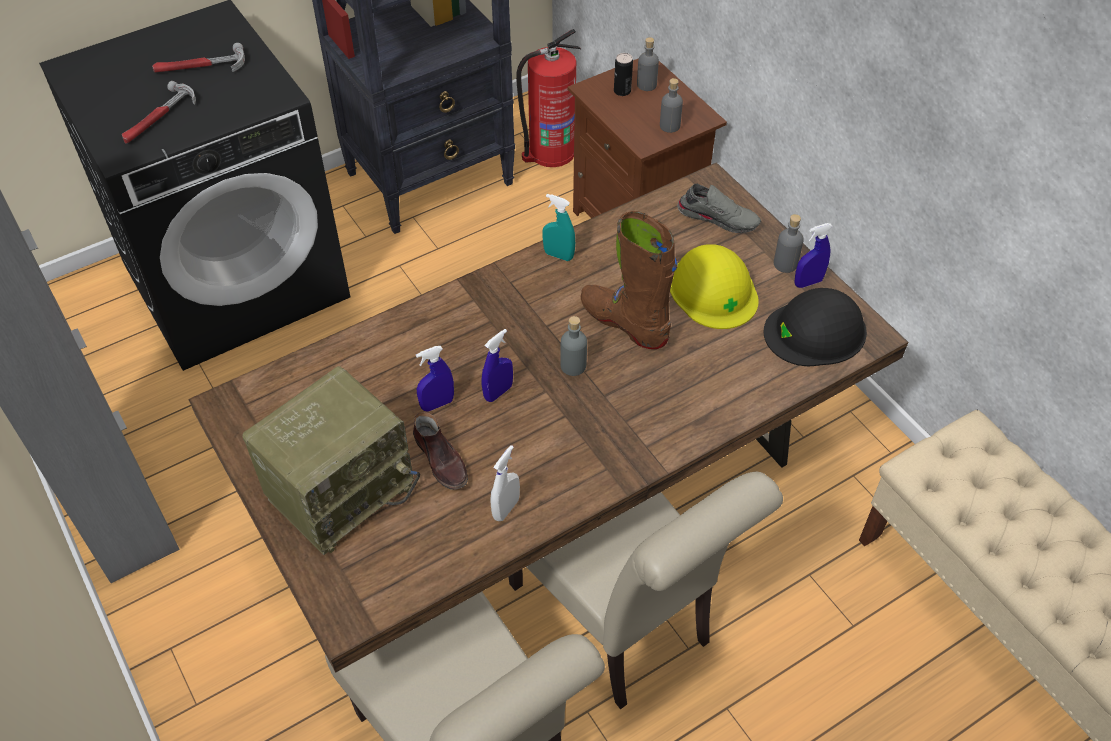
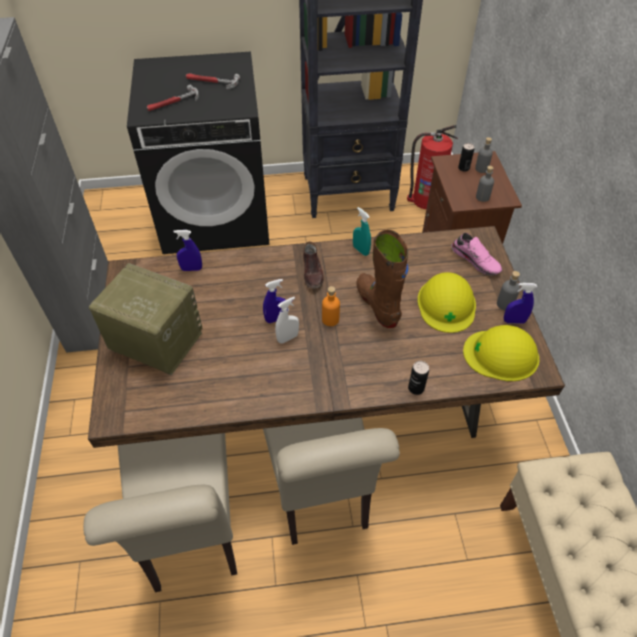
camera: 25 degrees right, 0 degrees up
(341, 489) = (154, 341): radio -> radio turned 135 degrees counterclockwise
(437, 404) = (237, 313): blue spray bottle -> blue spray bottle (191, 269)
(441, 460) = (219, 346): brown shoe -> brown shoe (312, 272)
(506, 508) = (238, 390): white spray bottle -> white spray bottle (288, 338)
(573, 366) = (330, 319): grey bottle -> orange bottle
(718, 217) = (476, 260): grey shoe -> pink shoe
(735, 414) = (416, 388): none -> can
(815, 331) = (501, 355): black hard hat -> yellow hard hat

